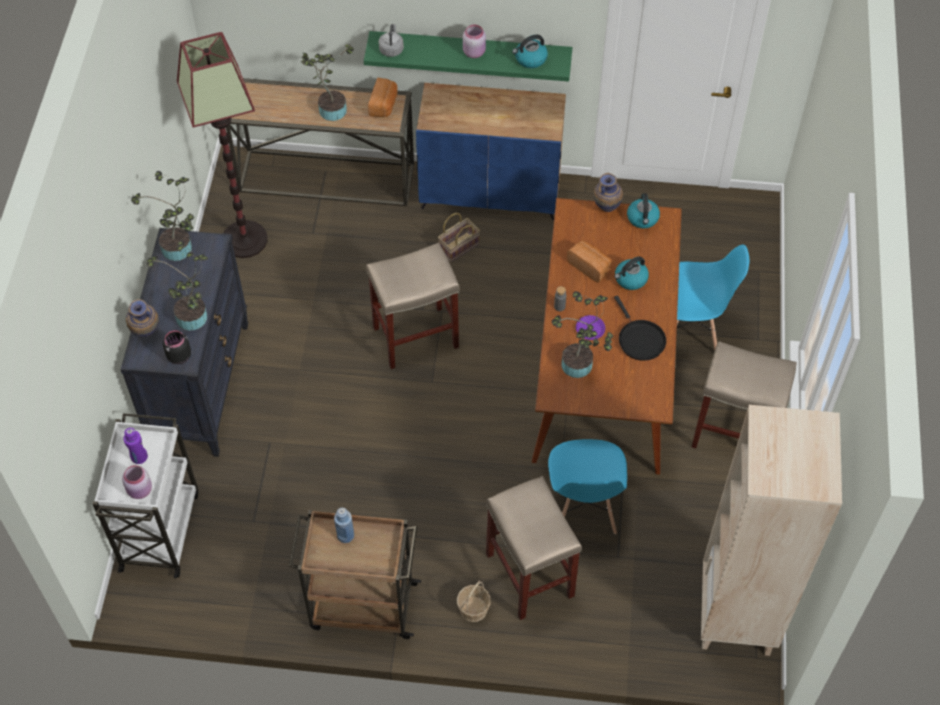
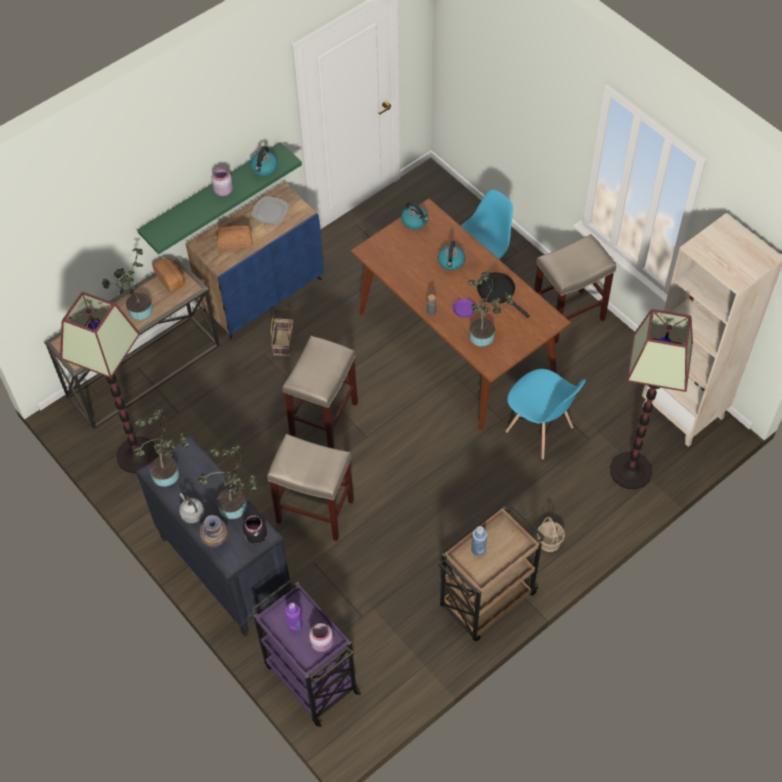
camera: 45 degrees left, 0 degrees up
(160, 529) = (310, 677): white cart -> purple cart
(391, 49) = (167, 229): grey kettle -> grey kettle (192, 513)
(522, 110) = (270, 212): none -> plate
(528, 574) = (554, 493): beige stool -> beige stool (314, 511)
(589, 266) = (419, 274): bread -> bread (235, 241)
(606, 208) = (387, 233): vase -> none
(620, 620) = (631, 471): none -> floor lamp
(639, 339) = (498, 292): black frying pan -> black frying pan turned 150 degrees counterclockwise

